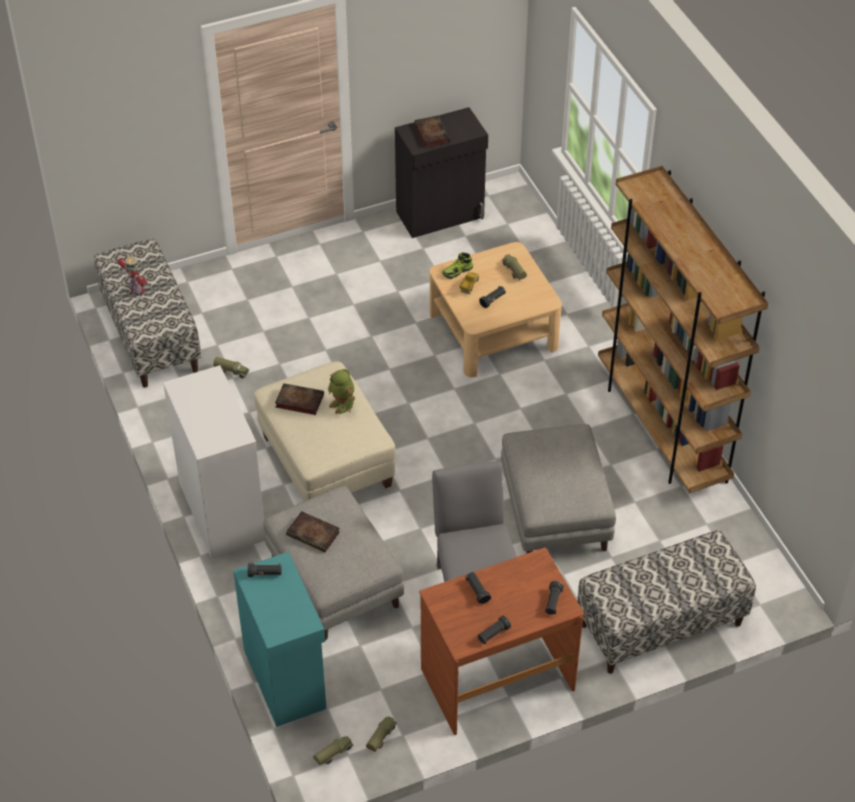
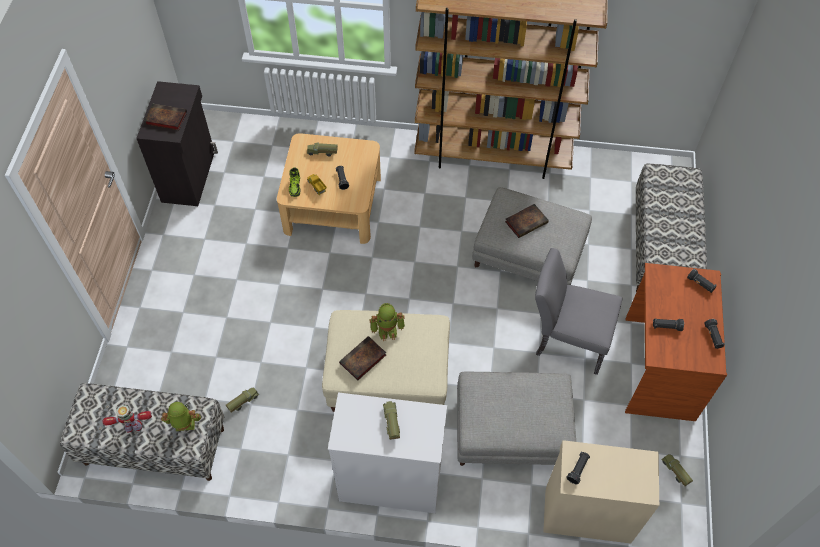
camera: 60 degrees left, 10 degrees up
(158, 319) = (184, 426): none -> toy robot
(286, 677) = (587, 513): turquoise cabinet -> beige cabinet
(314, 534) = (504, 417): book -> book (526, 222)
(333, 753) = (675, 513): toy truck -> toy truck (391, 423)

